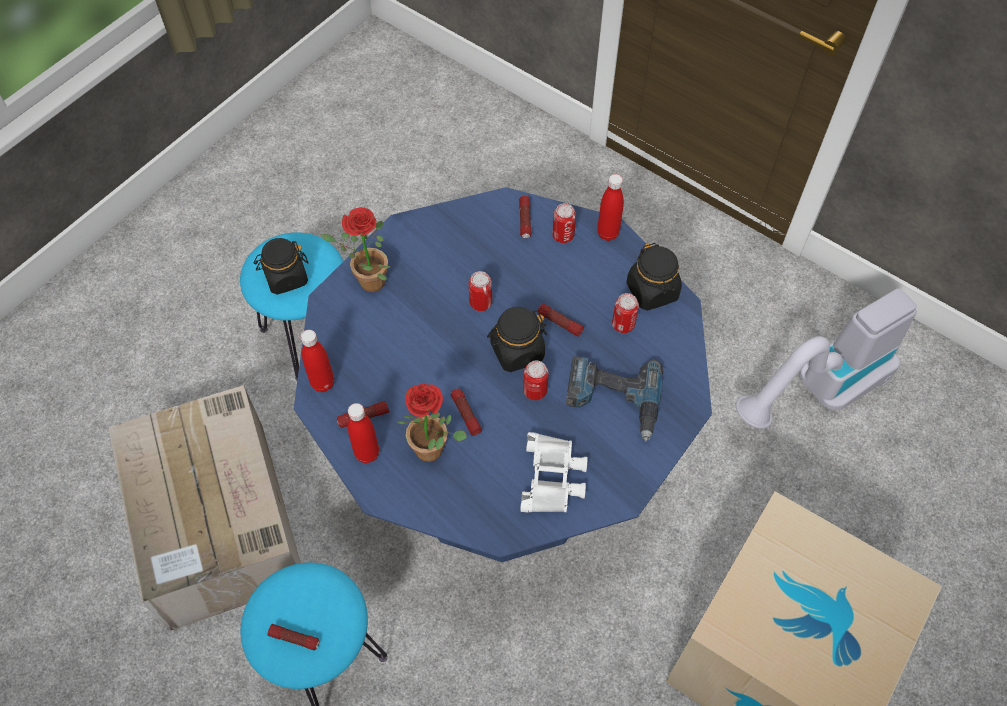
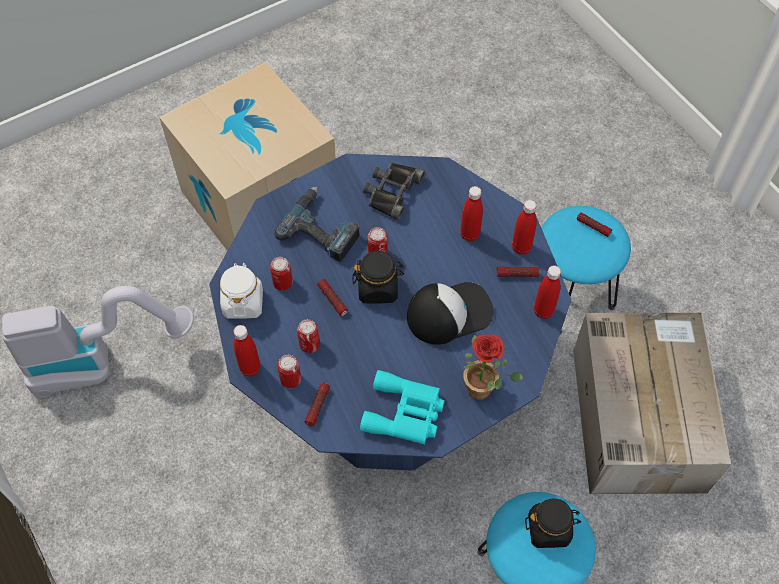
camera: 160 degrees left, 0 degrees up
(428, 349) = (449, 313): none -> cap
(435, 450) = (469, 234): potted plant -> red bottle
(438, 239) = (405, 413): none -> turquoise binoculars
(465, 414) = (437, 253): flashlight -> none
(480, 302) = (390, 339): can -> can (309, 345)
(553, 478) = (391, 192): white binoculars -> black binoculars
(652, 291) = (243, 303): black jar -> white jar

